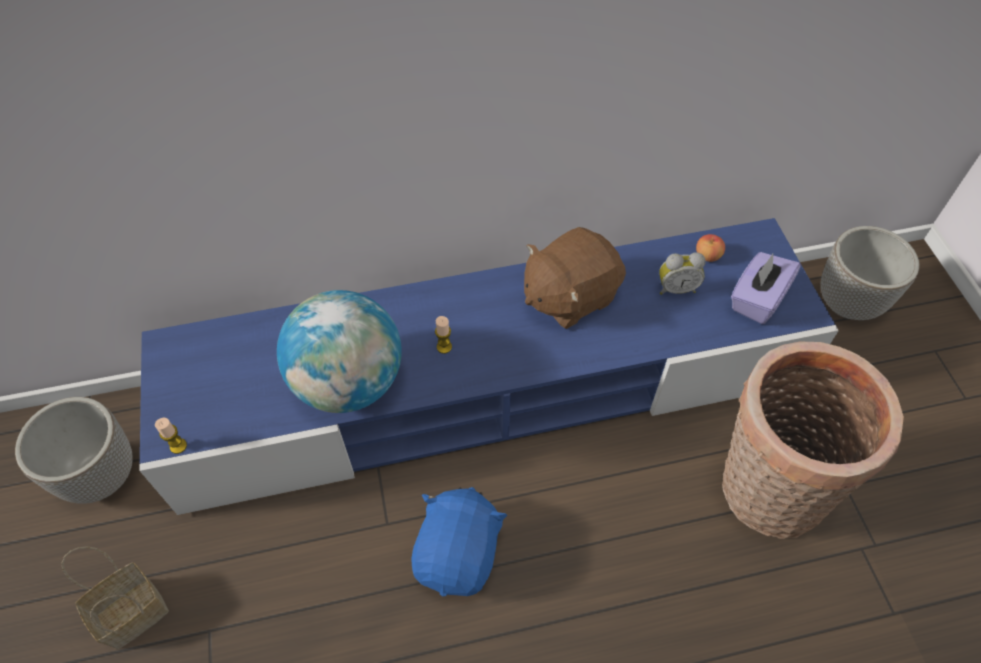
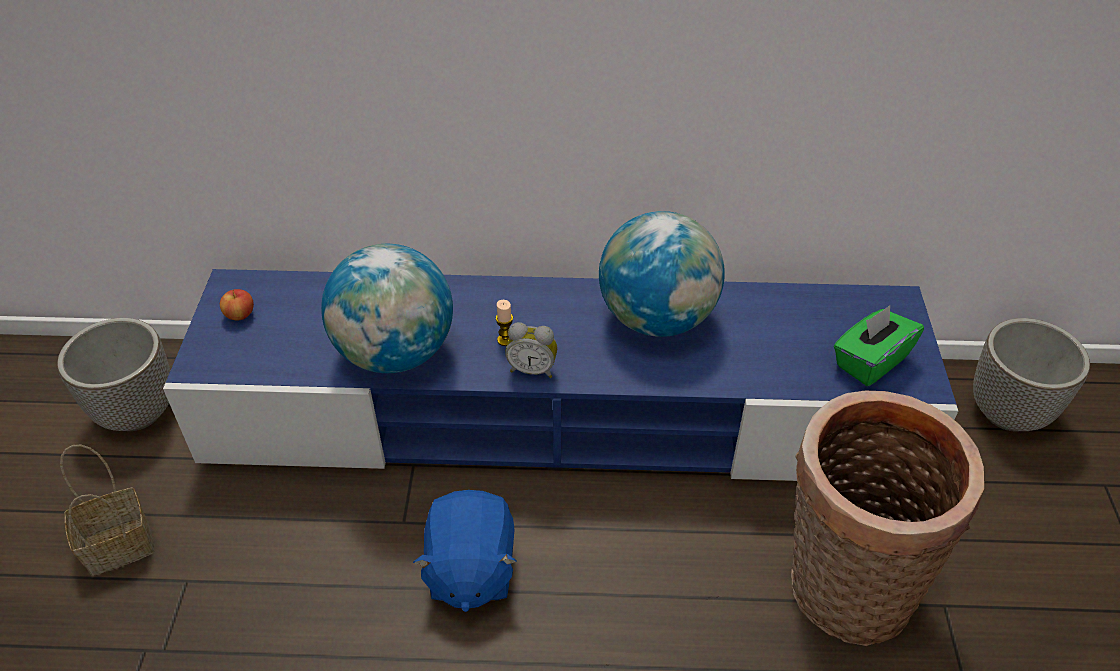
camera: 15 degrees right, 10 degrees down
(178, 446) = (207, 375): candle -> none
(459, 554) = (470, 570): blue plush toy -> blue plush toy turned 150 degrees clockwise
(569, 296) = (657, 318): brown plush toy -> globe
(676, 288) = (779, 333): alarm clock -> alarm clock (532, 369)
(707, 256) = (827, 308): apple -> apple (240, 315)
(757, 299) = (870, 361): purple tissue box -> green tissue box

